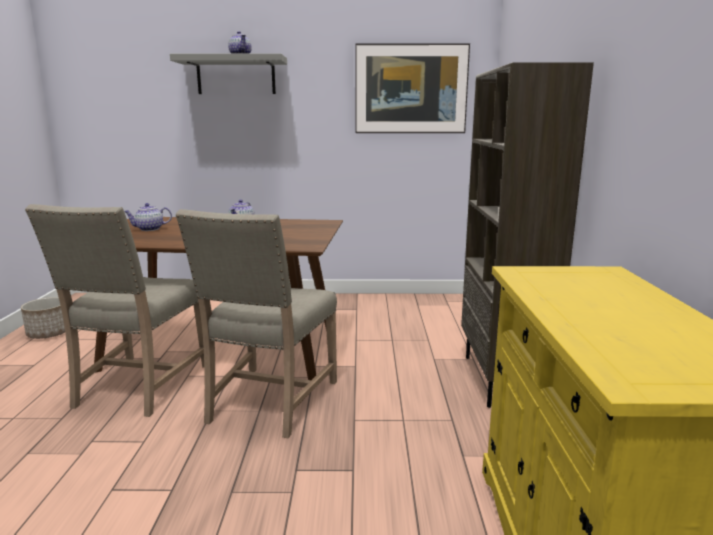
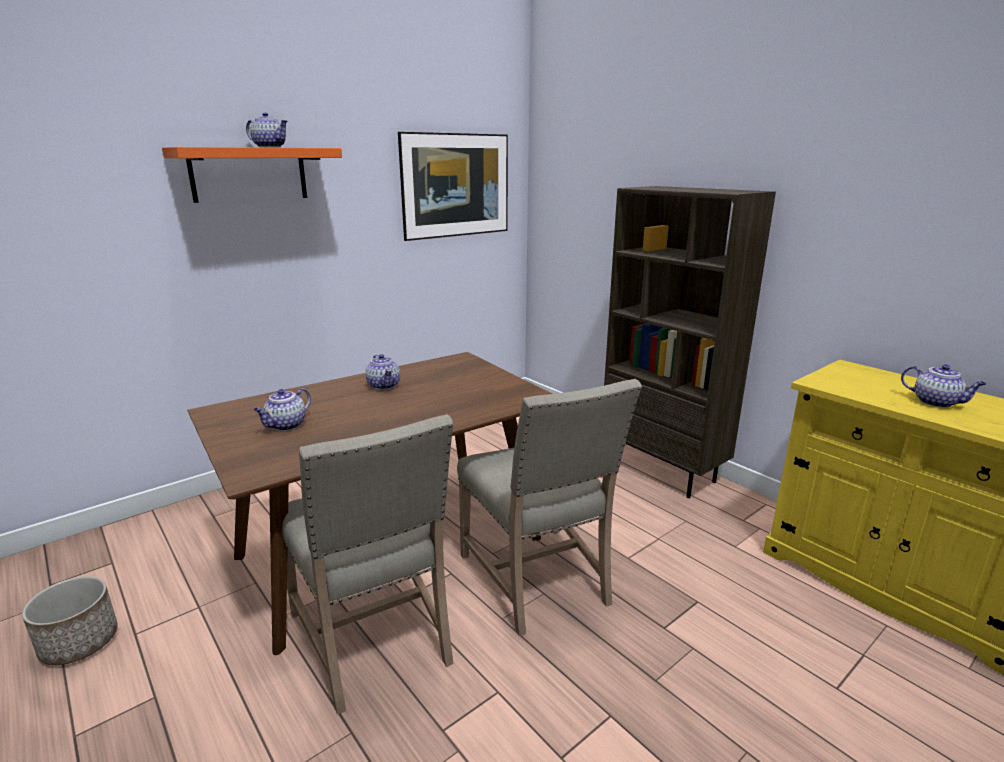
camera: 40 degrees left, 5 degrees up
(236, 76) = (249, 174): grey shelf -> orange shelf
(606, 310) = (936, 402): none -> teapot

